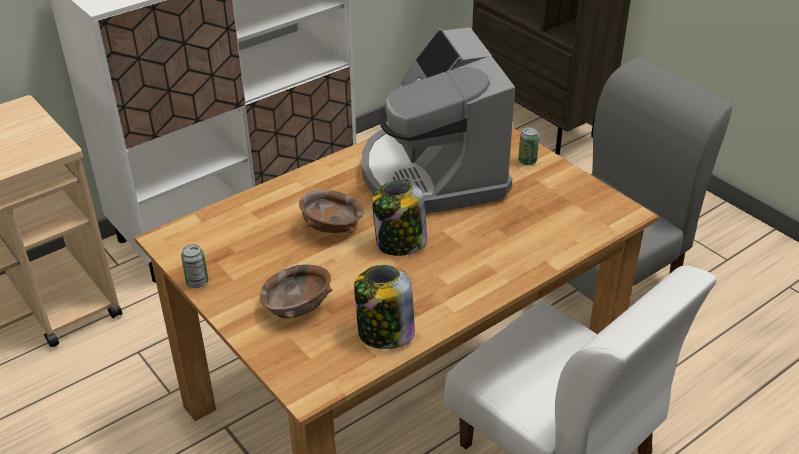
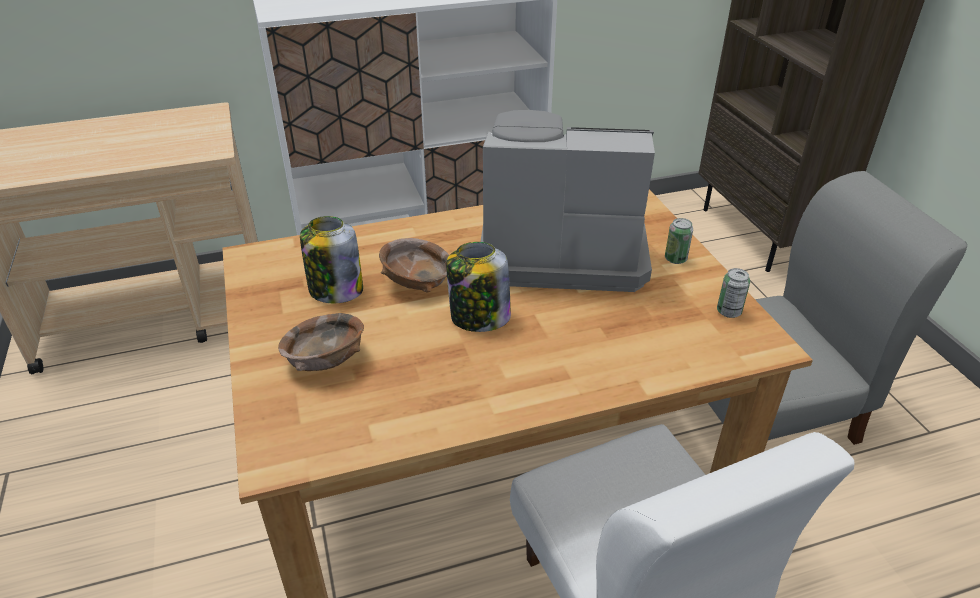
camera: 20 degrees right, 0 degrees up
(197, 282) = (246, 307): can -> can (728, 312)
(384, 333) = (399, 417): jar -> jar (335, 290)
(432, 173) = (560, 249): coffee machine -> coffee machine turned 90 degrees clockwise

